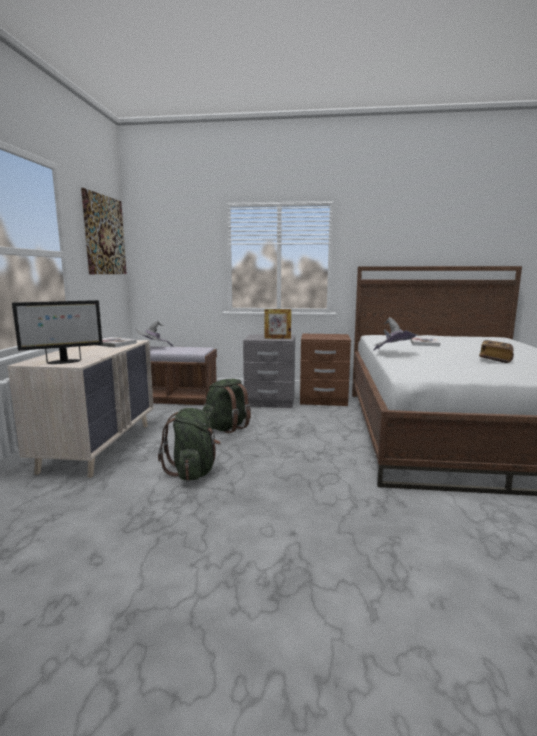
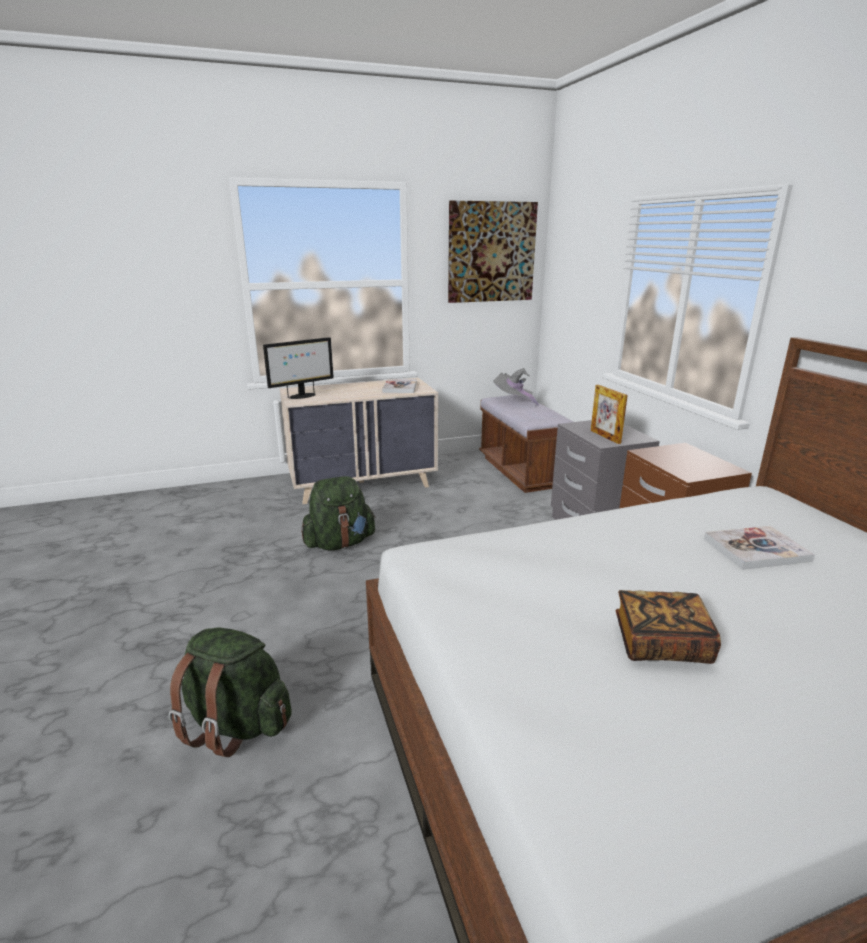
camera: 65 degrees right, 10 degrees up
(63, 362) = (302, 396): monitor -> monitor turned 75 degrees counterclockwise
(227, 427) = (467, 527): green backpack -> green backpack (237, 724)
(393, 354) = (576, 529): grey hat -> none

